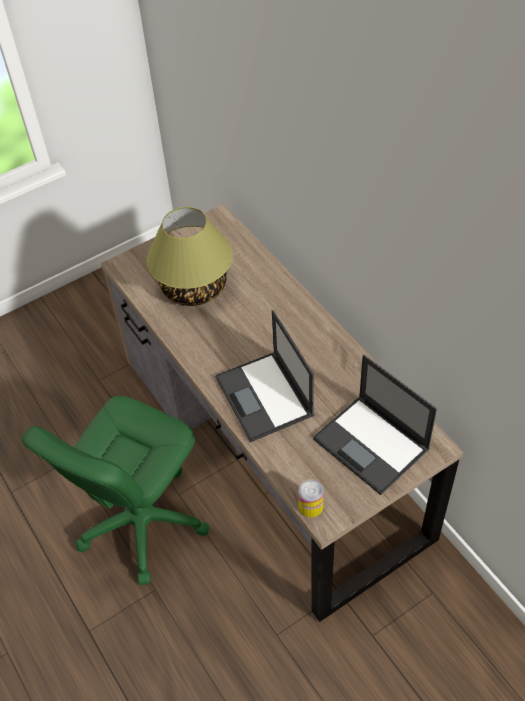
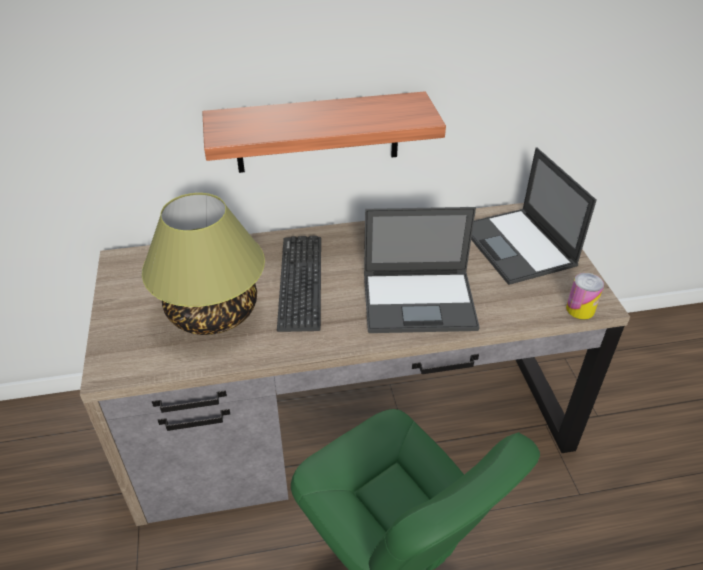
camera: 70 degrees left, 10 degrees down
(248, 320) = (300, 282): none -> keyboard
(330, 242) = (317, 133): none -> shelf
(372, 444) = (518, 247): laptop -> laptop turned 90 degrees clockwise

